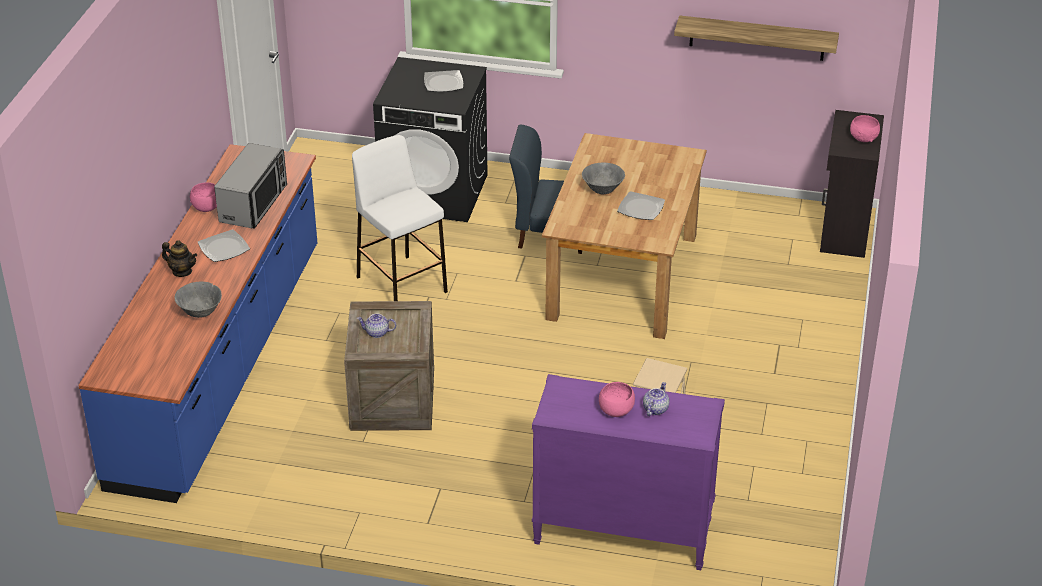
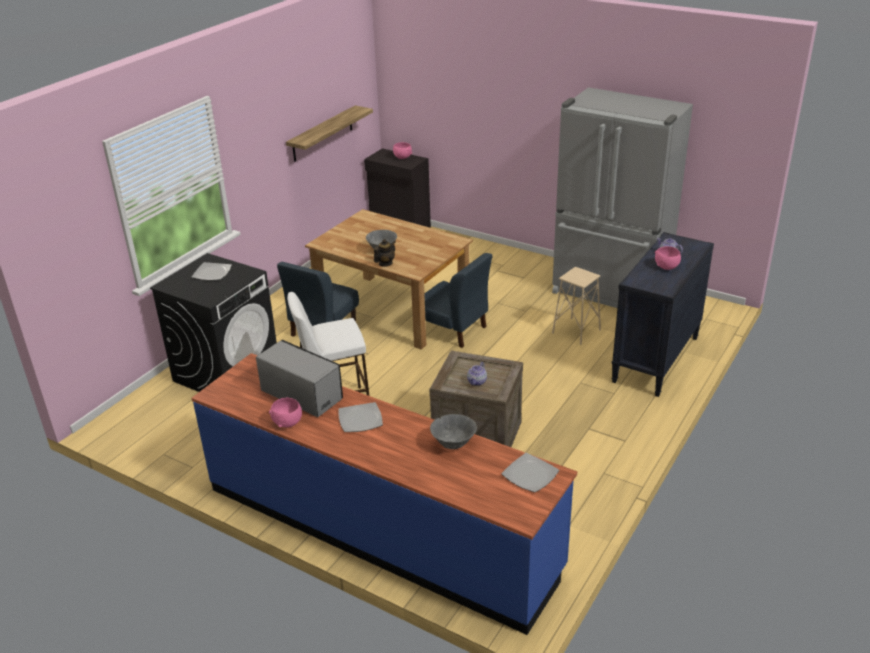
camera: 70 degrees left, 5 degrees down
(182, 271) = (382, 448): teapot -> teapot (385, 263)
(603, 336) = (453, 329): none -> blue chair
(622, 533) = (656, 360): purple dresser -> black dresser
(641, 208) = (413, 240): plate -> plate (530, 474)
(784, 465) = (609, 292): none -> grey fridge

